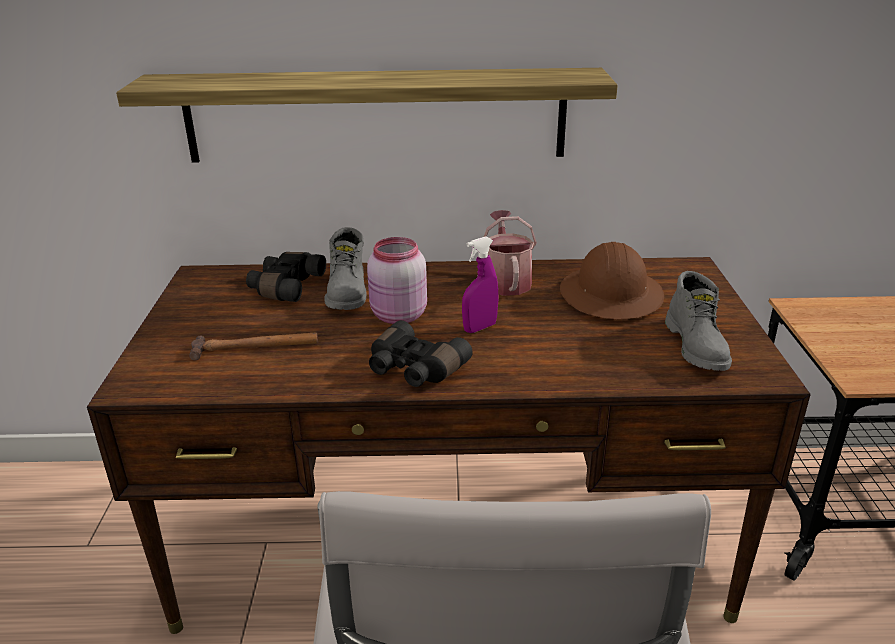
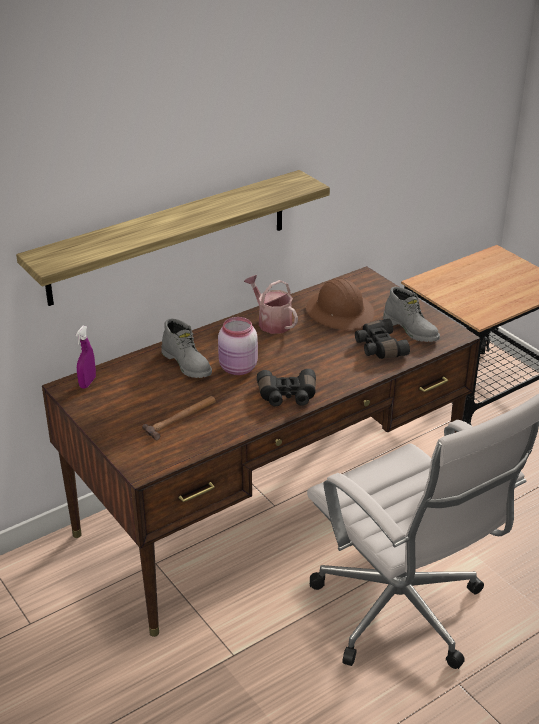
camera: 35 degrees left, 5 degrees up
(285, 286) = (140, 374): black binoculars -> black binoculars (378, 347)
(480, 328) = (292, 359): purple spray bottle -> purple spray bottle (87, 383)

